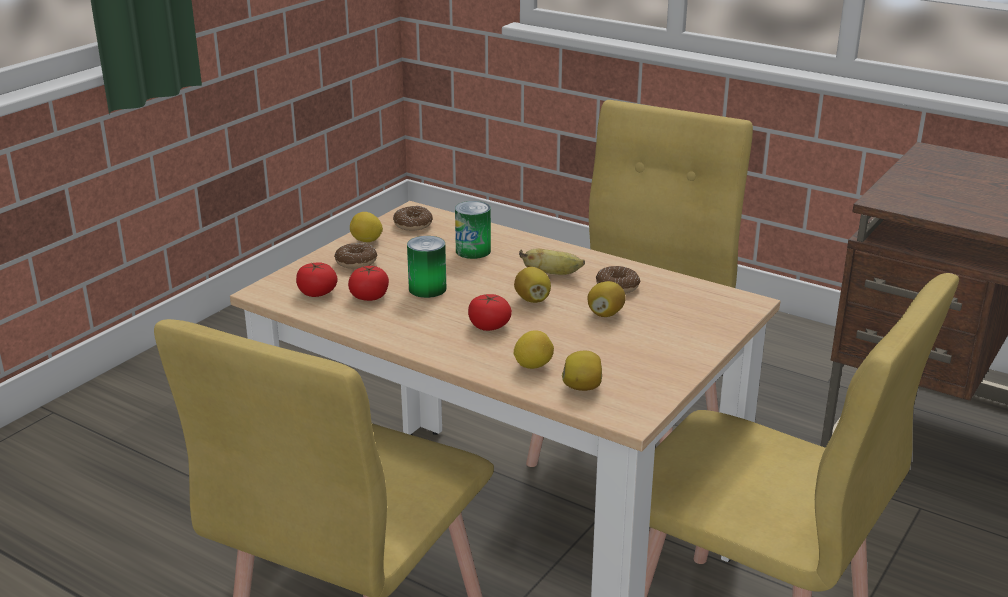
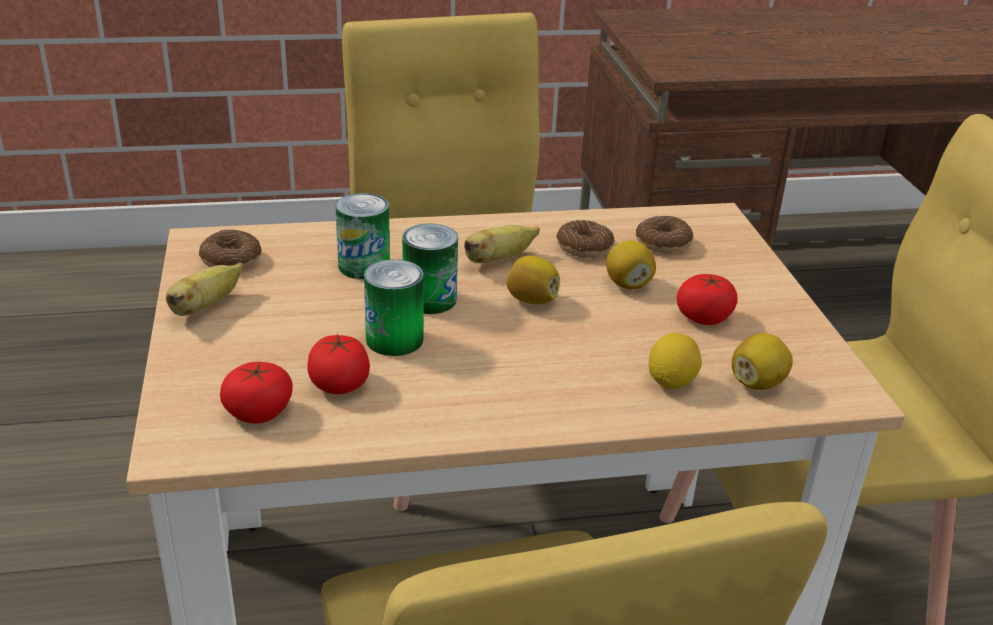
camera: 45 degrees left, 5 degrees up
(356, 262) = (241, 342): donut -> donut (663, 243)
(366, 241) = (205, 306): lemon -> banana
(478, 278) = (429, 299): none -> can
(489, 325) = (543, 355): tomato -> tomato (704, 317)

